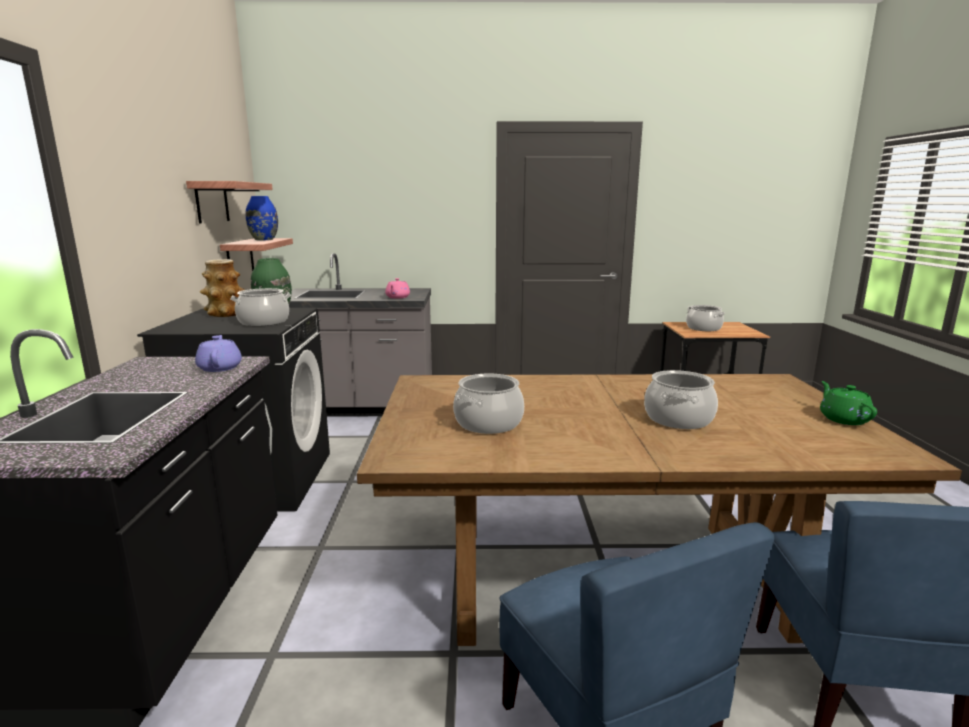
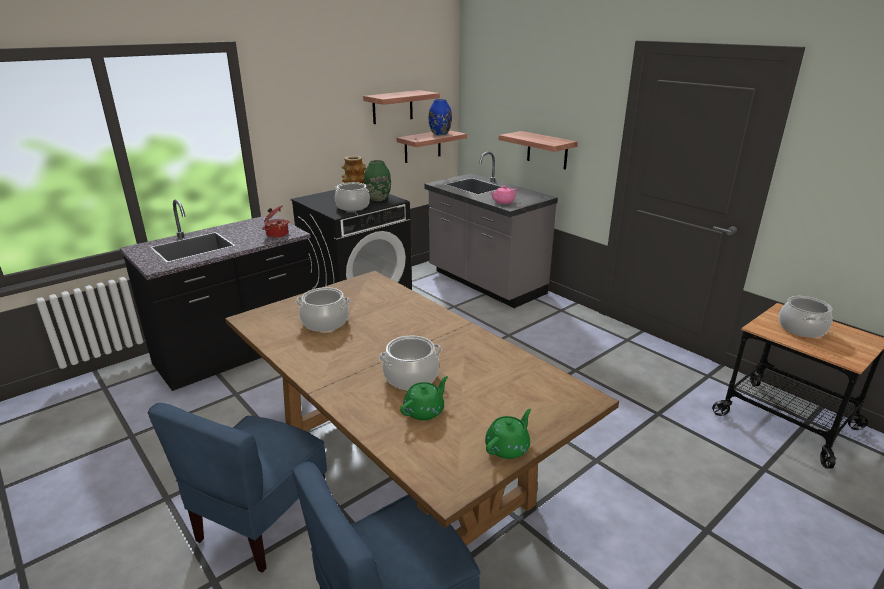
camera: 50 degrees right, 10 degrees up
(220, 367) = (277, 234): purple teapot -> cooking pot
(406, 241) = (547, 150): none -> shelf
(754, 430) = (425, 410): none -> green teapot

